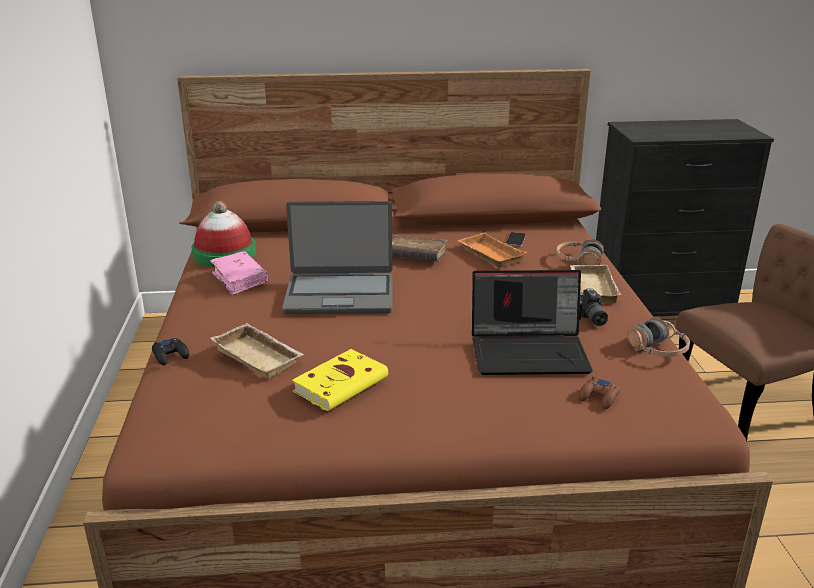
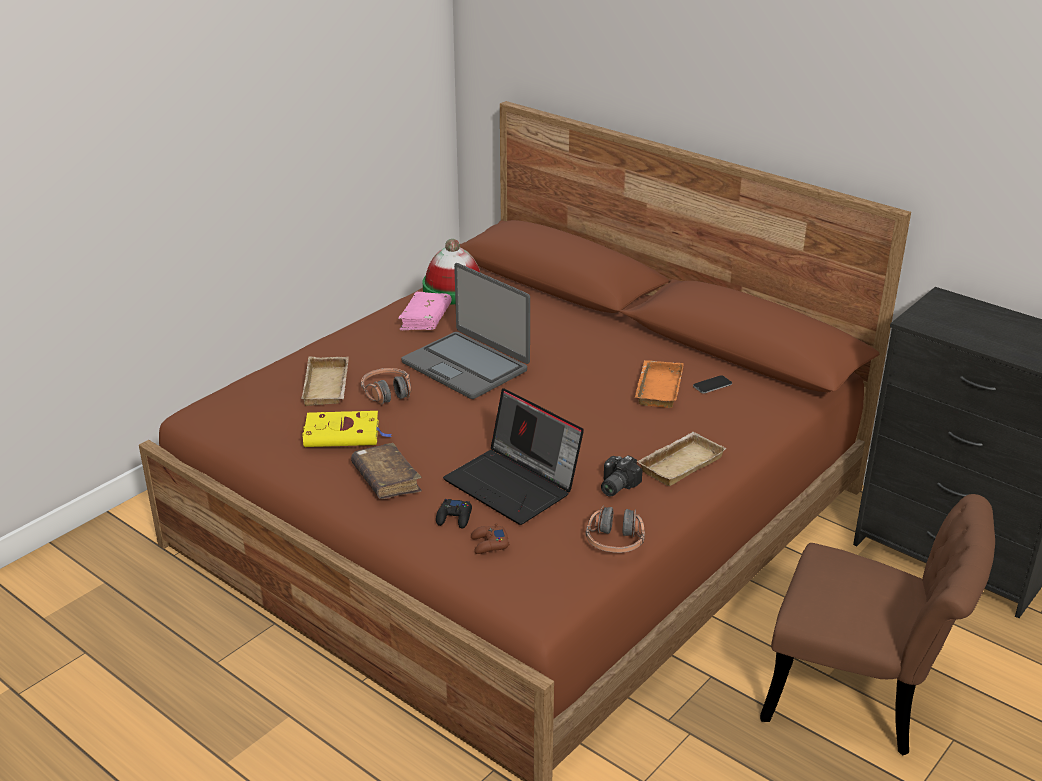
camera: 45 degrees right, 5 degrees up
(171, 355) = (291, 359): black game controller -> black game controller (454, 518)
(415, 256) = (591, 360): brown book -> brown book (386, 480)
(578, 261) = (726, 433): headphones -> headphones (387, 393)

